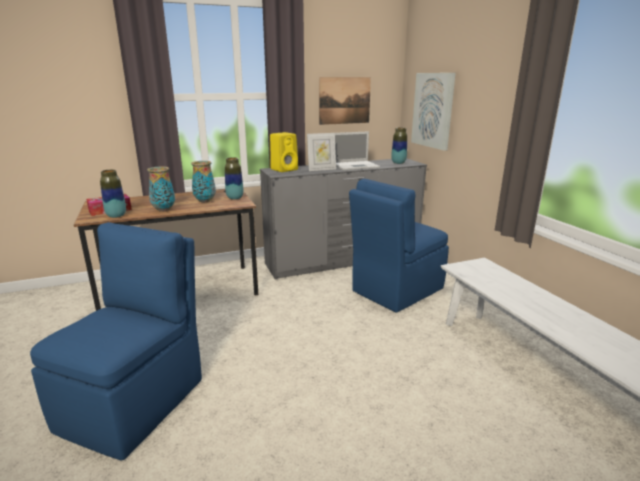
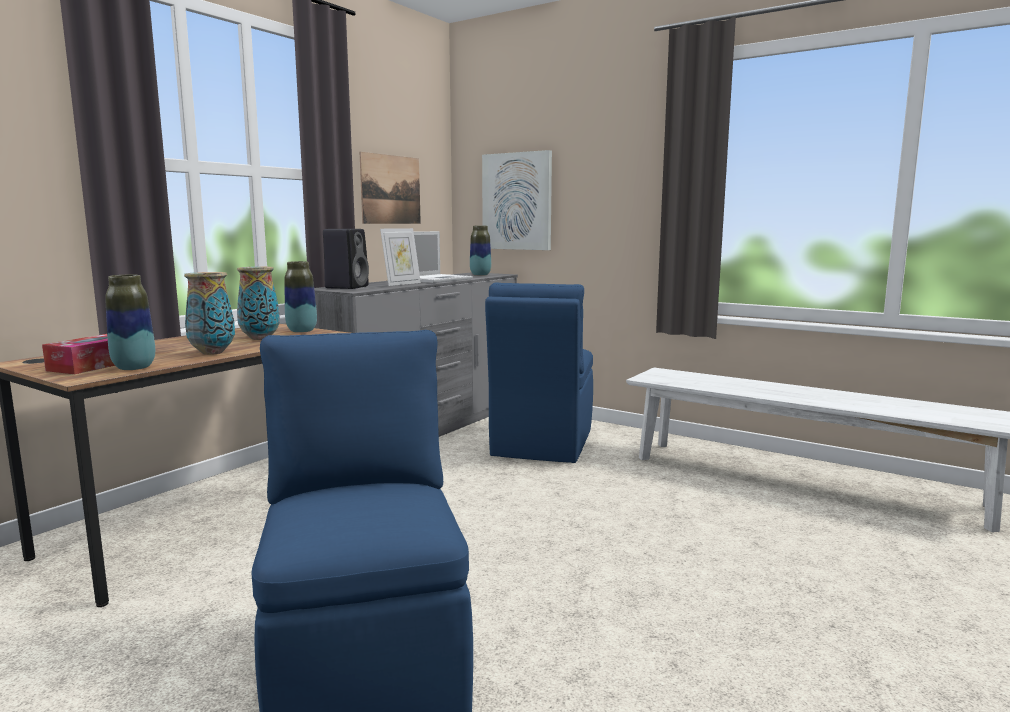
camera: 35 degrees left, 10 degrees down
(285, 169) = (347, 287): yellow speaker -> black speaker

